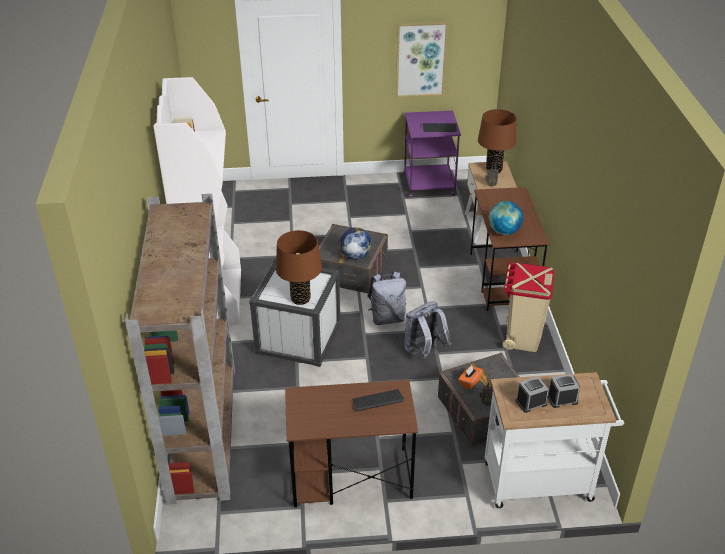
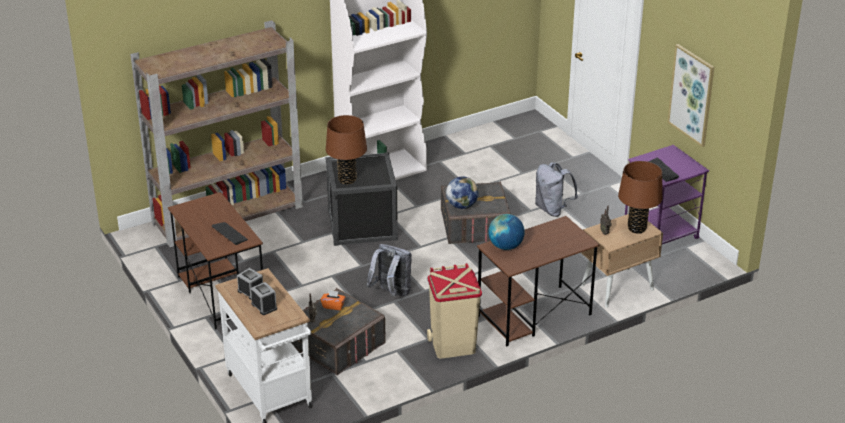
camera: 65 degrees right, 5 degrees down
(298, 337) = (362, 224): white storage box -> black storage box
(387, 318) = (422, 263): grey backpack -> grey backpack (552, 209)

